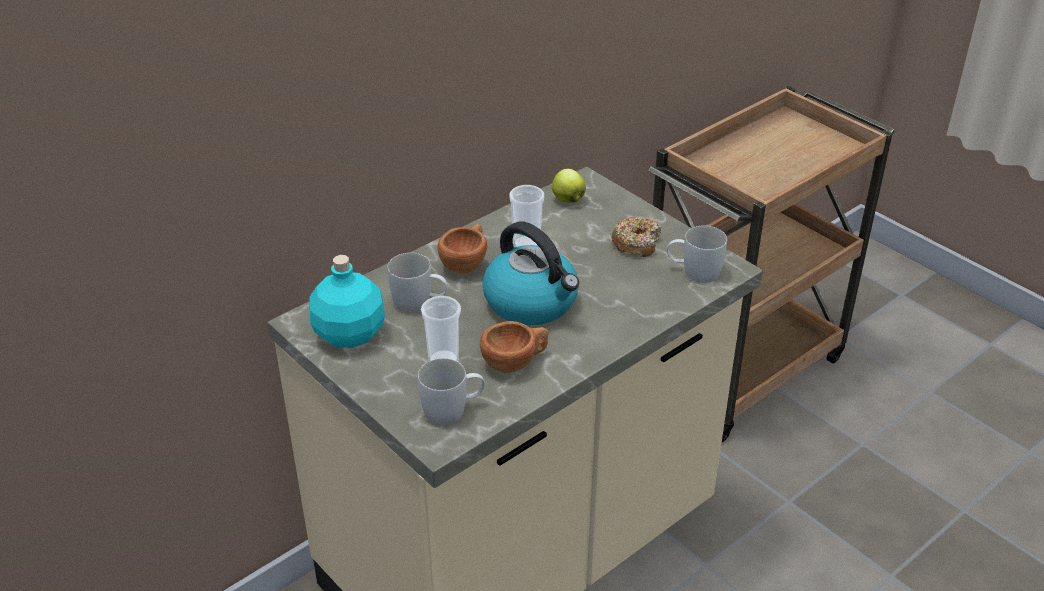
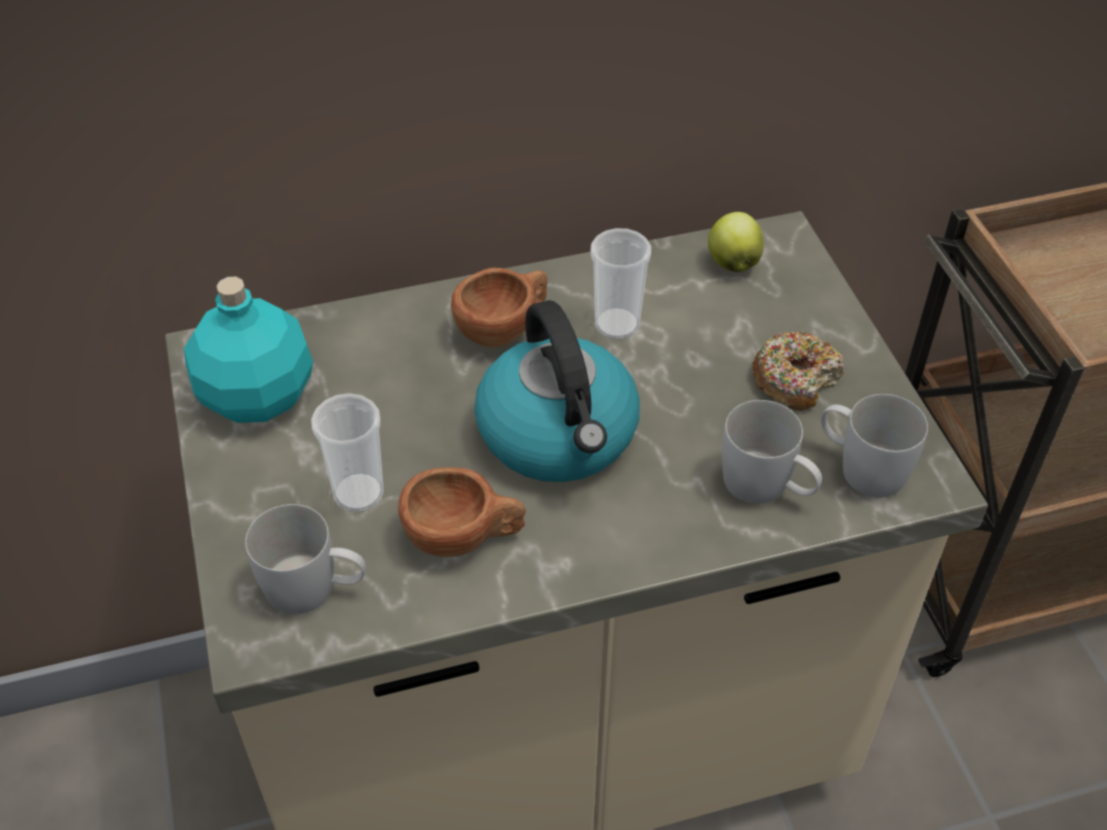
camera: 25 degrees right, 10 degrees up
(419, 302) = (392, 375): white mug -> white mug (767, 487)

